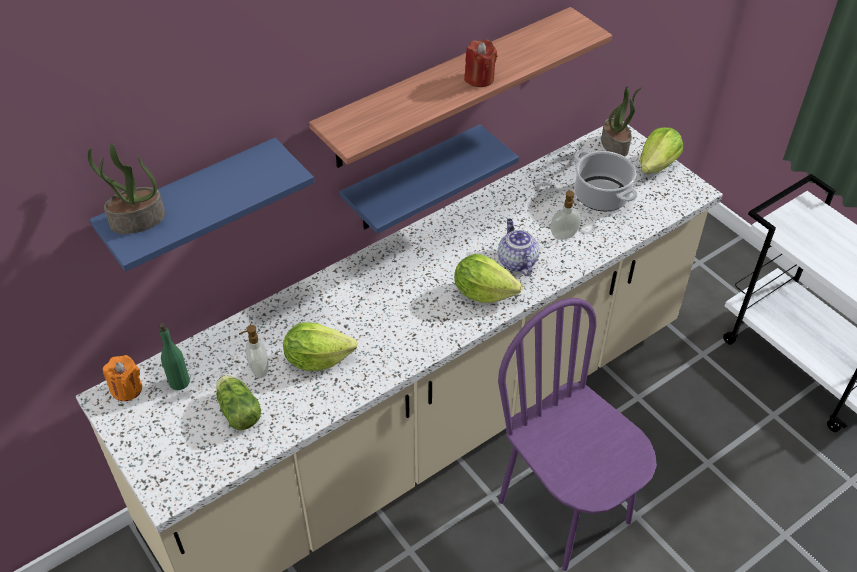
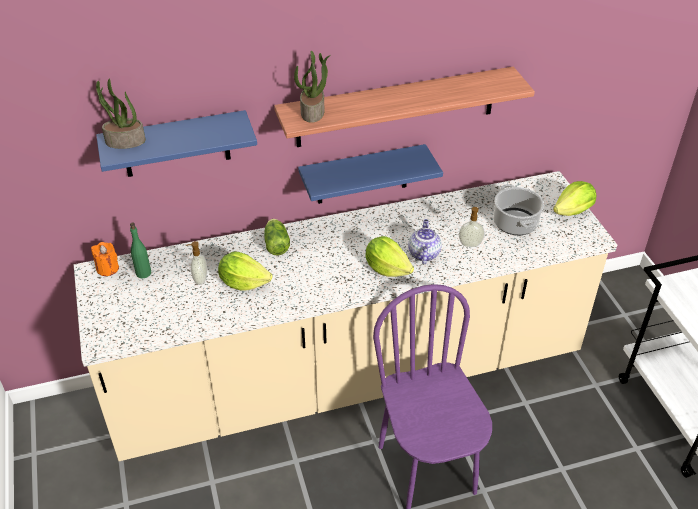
camera: 20 degrees right, 5 degrees down
(238, 409) = (173, 301): lettuce -> lettuce (276, 243)
(479, 78) = (413, 101): red candle -> none
(615, 145) = (546, 190): potted plant -> potted plant (313, 112)

